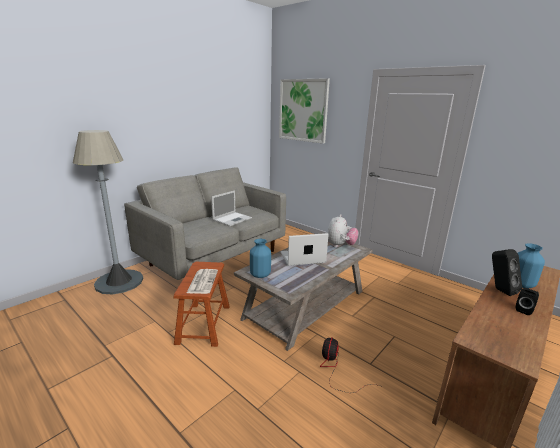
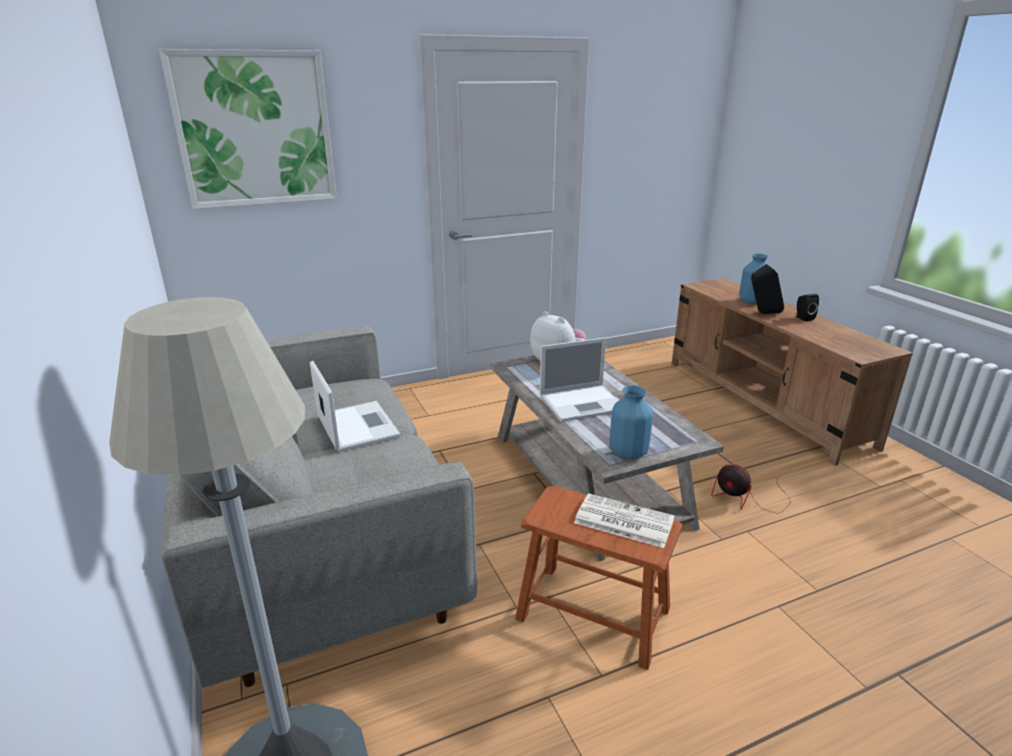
camera: 65 degrees left, 5 degrees up
(301, 258) = (583, 403): laptop -> laptop turned 120 degrees counterclockwise

